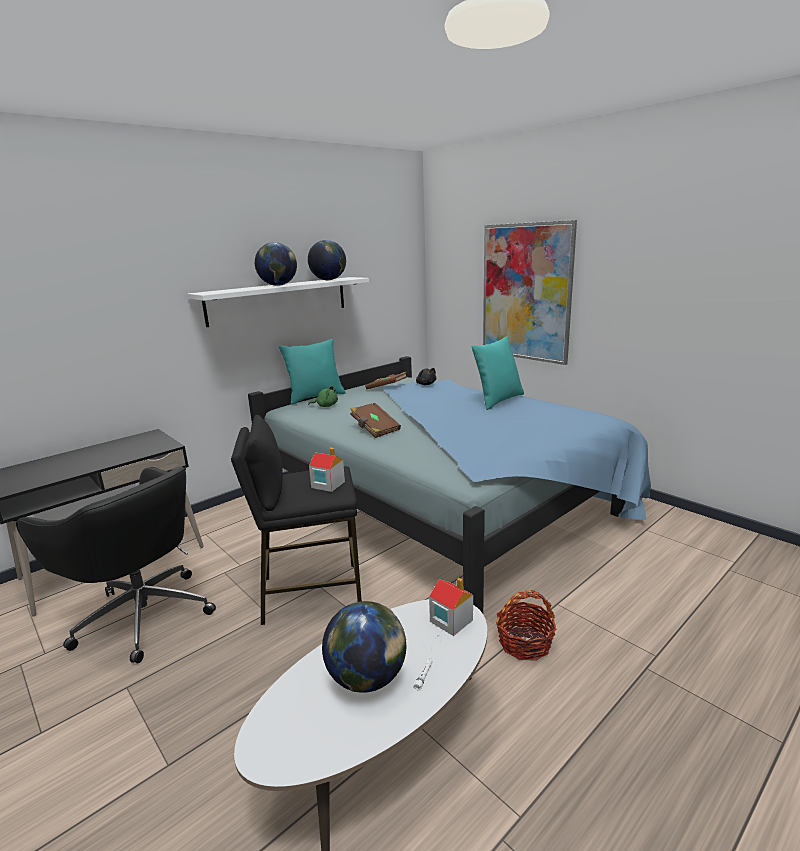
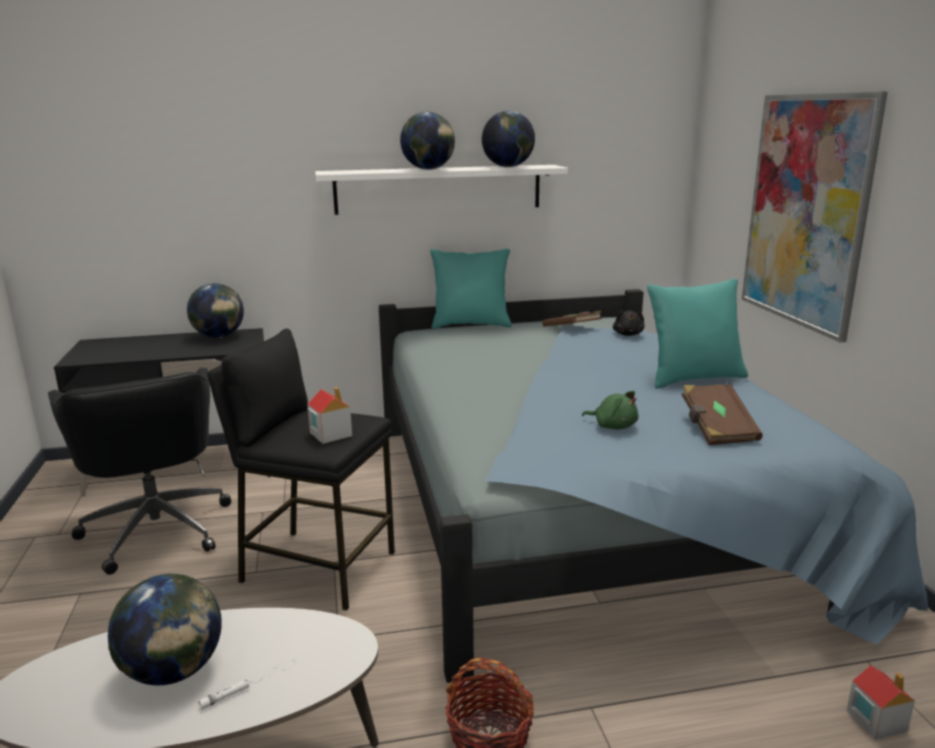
camera: 30 degrees right, 0 degrees up
(129, 442) = (219, 337): none -> globe
(326, 406) = (465, 338): green plush toy -> green plush toy (613, 426)
(374, 429) = (477, 380): brown book -> brown book (716, 429)
(450, 620) = (329, 650): toy house -> toy house (875, 720)

